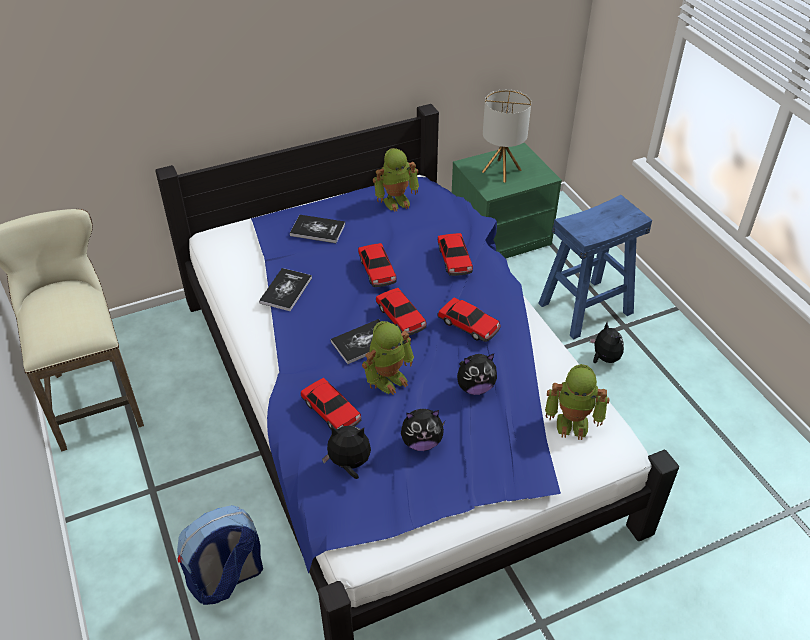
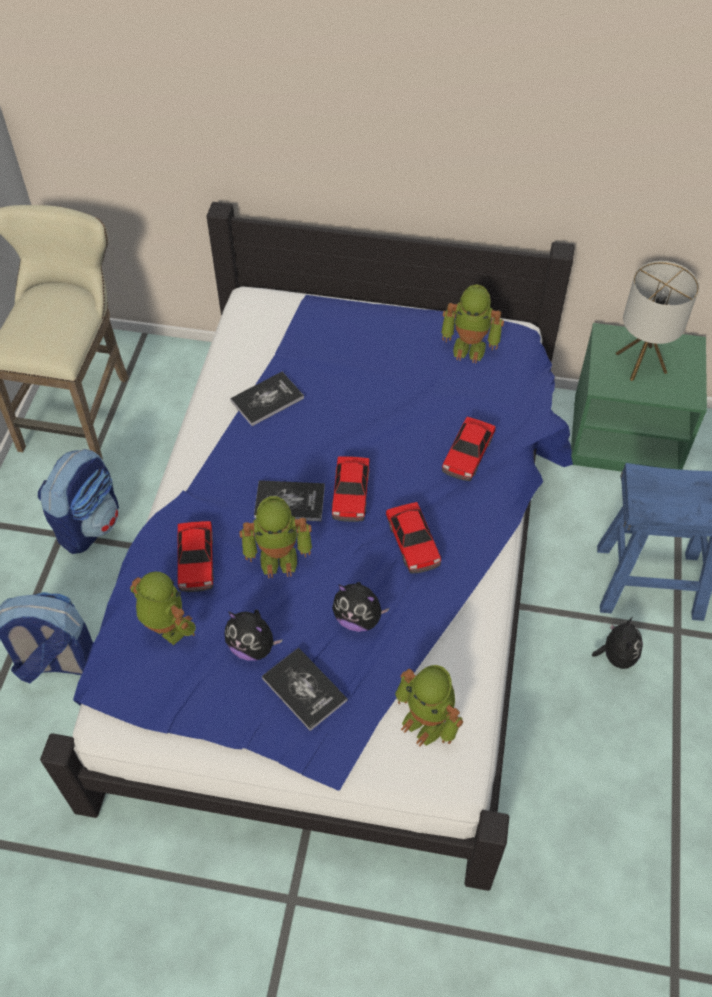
camera: 35 degrees right, 10 degrees up
(170, 470) = (89, 524): none -> backpack
(317, 230) = (356, 343): book -> book (304, 689)
(349, 464) = (166, 628): plush toy -> toy robot
(377, 271) = (374, 425): toy car -> none

